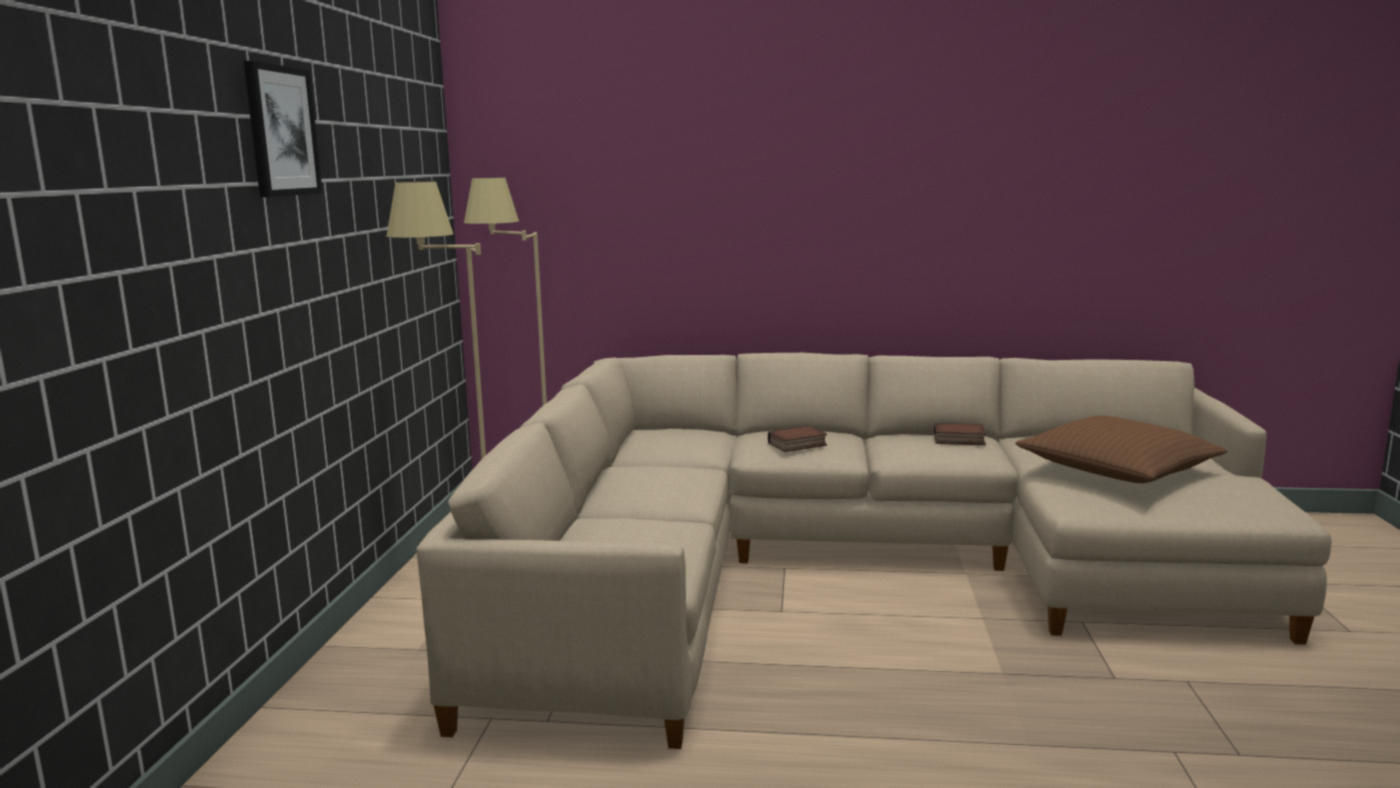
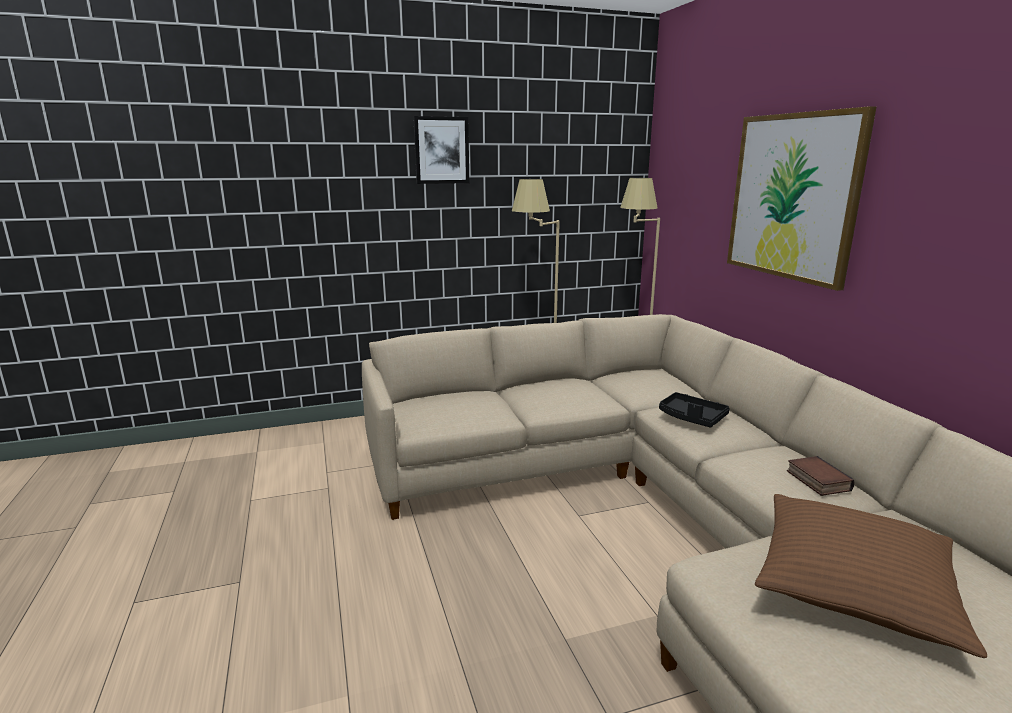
camera: 65 degrees right, 5 degrees up
(753, 185) = (793, 197): none -> picture
(797, 445) = (691, 418): book -> black tray

